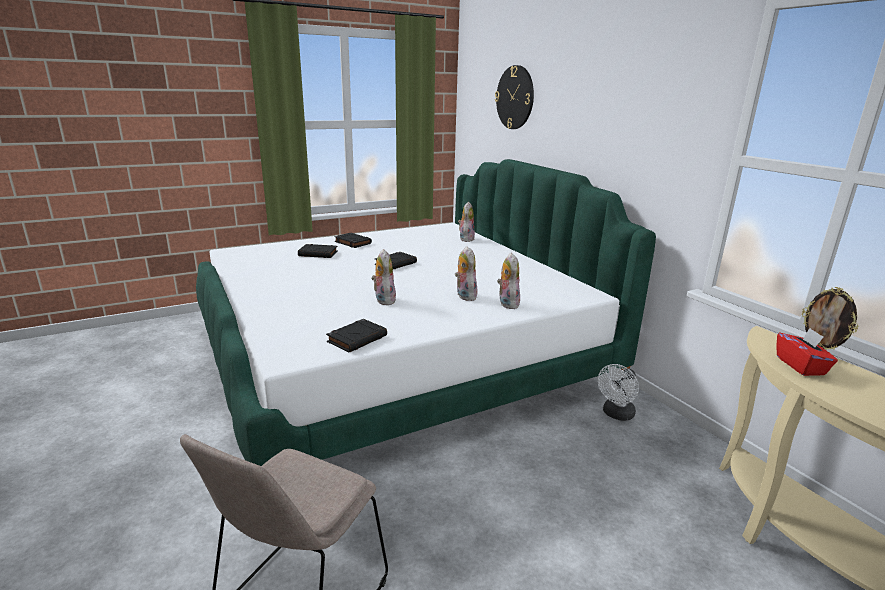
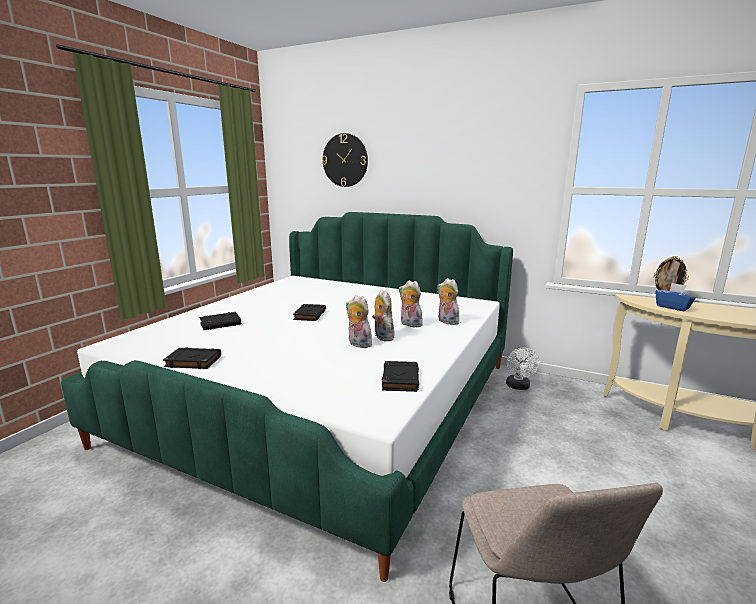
camera: 35 degrees left, 5 degrees down
(352, 242) = (235, 307): black book -> black book (192, 361)
(466, 239) = (327, 285): plush toy -> plush toy (382, 337)
(800, 366) = (672, 307): red tissue box -> blue tissue box

